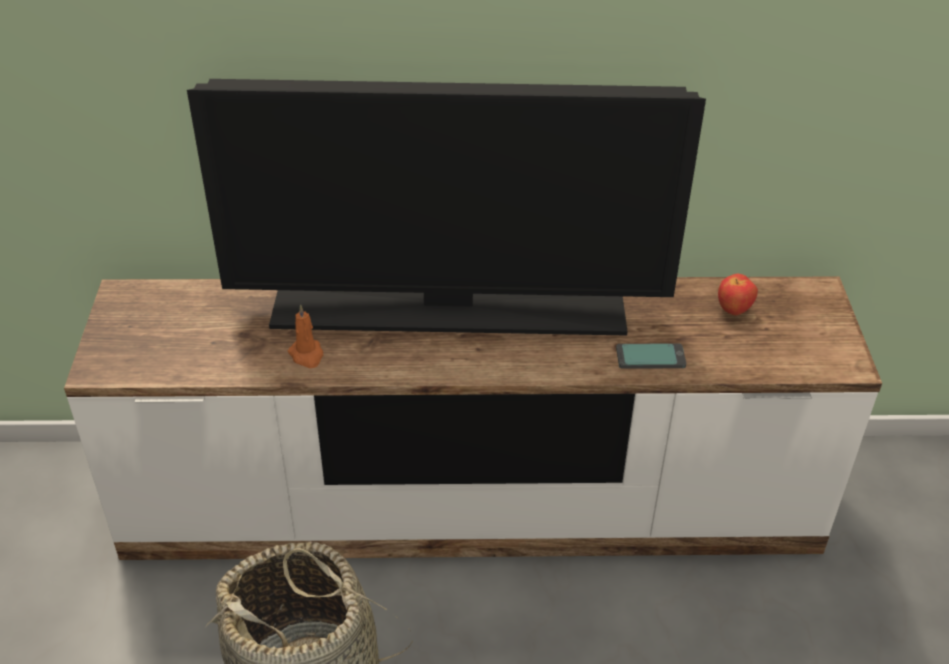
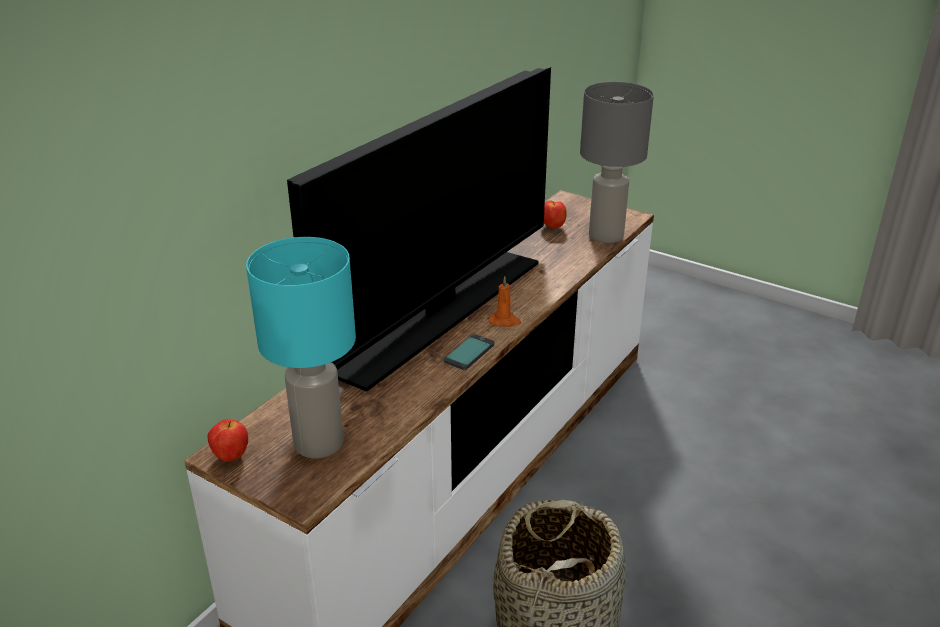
camera: 55 degrees left, 10 degrees down
(122, 300) = (231, 456): none -> apple
(173, 340) = (319, 444): none -> turquoise table lamp
(307, 355) = (414, 386): orange candle -> orange candle (505, 321)
(650, 357) = (563, 265): phone -> phone (469, 353)
(764, 362) = (605, 236): none -> grey table lamp

